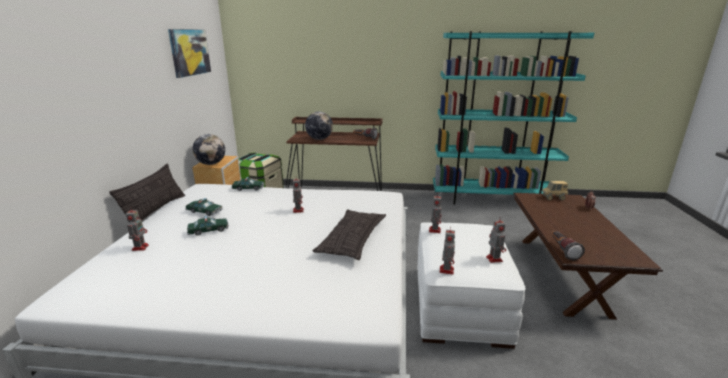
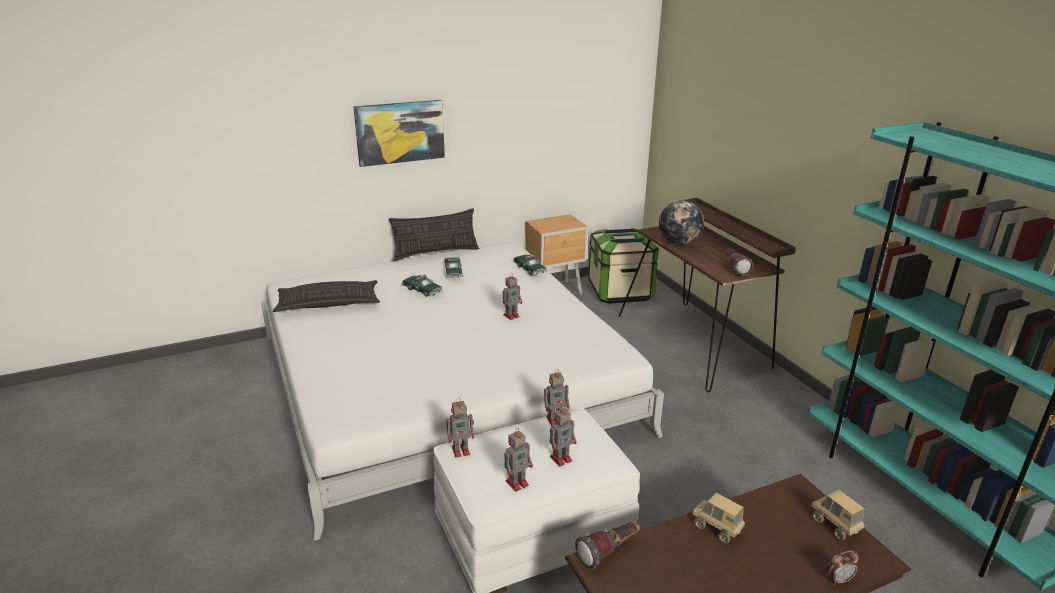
camera: 60 degrees right, 5 degrees up
(140, 247) = (372, 277): toy robot -> toy robot (561, 458)
(190, 52) = (566, 83): picture -> picture (400, 132)
(211, 164) = (545, 225): globe -> none
(352, 239) = (476, 369): pillow -> pillow (328, 303)
(550, 220) = (716, 529): none -> toy truck

